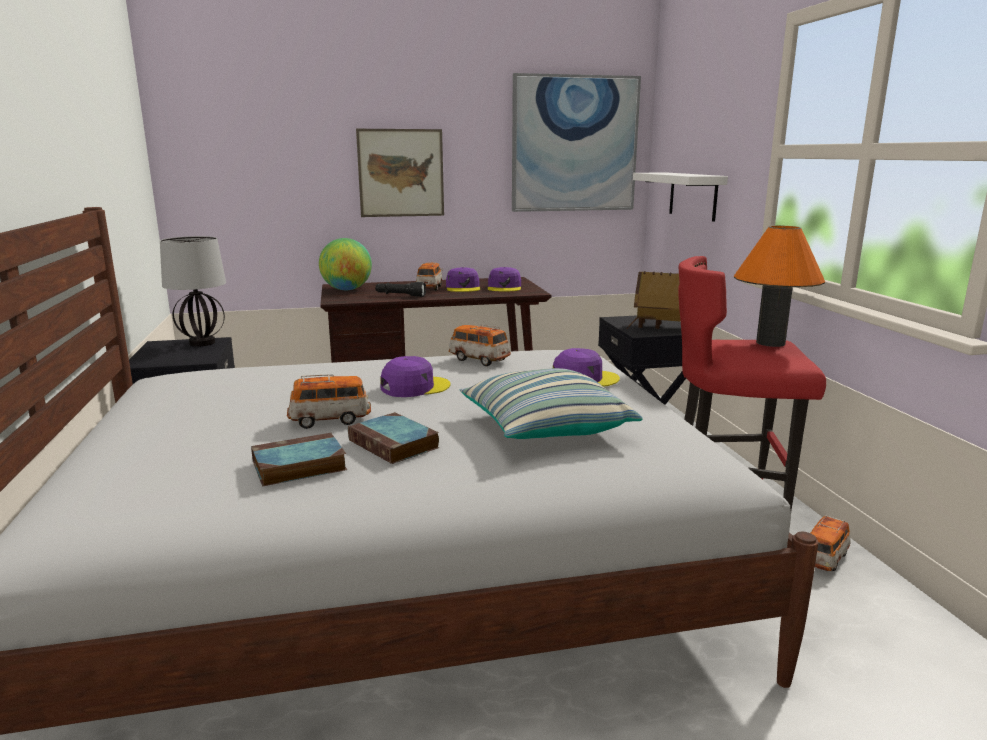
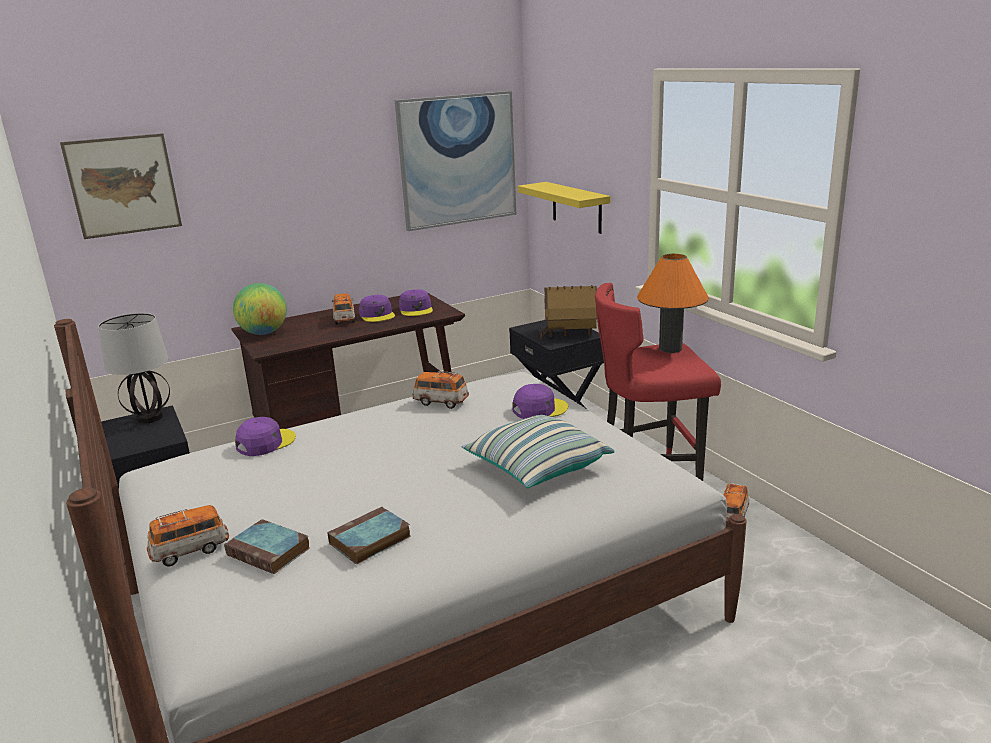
camera: 15 degrees left, 5 degrees up
(330, 420) = (360, 491): toy car -> toy car (190, 550)
(395, 444) = (432, 505): book -> book (270, 552)
(400, 295) = (324, 334): black flashlight -> none
(401, 173) = (297, 208): picture -> picture (123, 185)
(414, 387) = (406, 443): purple cap -> purple cap (265, 443)
(693, 195) = (576, 207): white shelf -> yellow shelf

